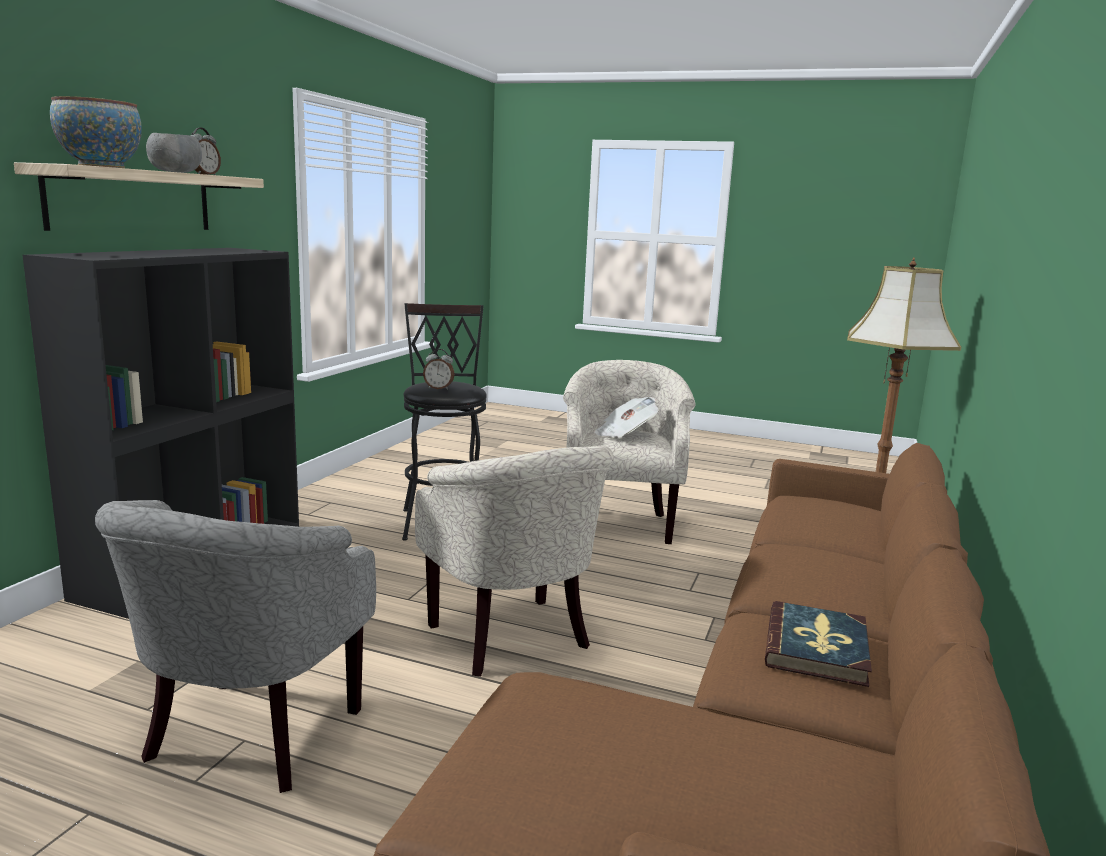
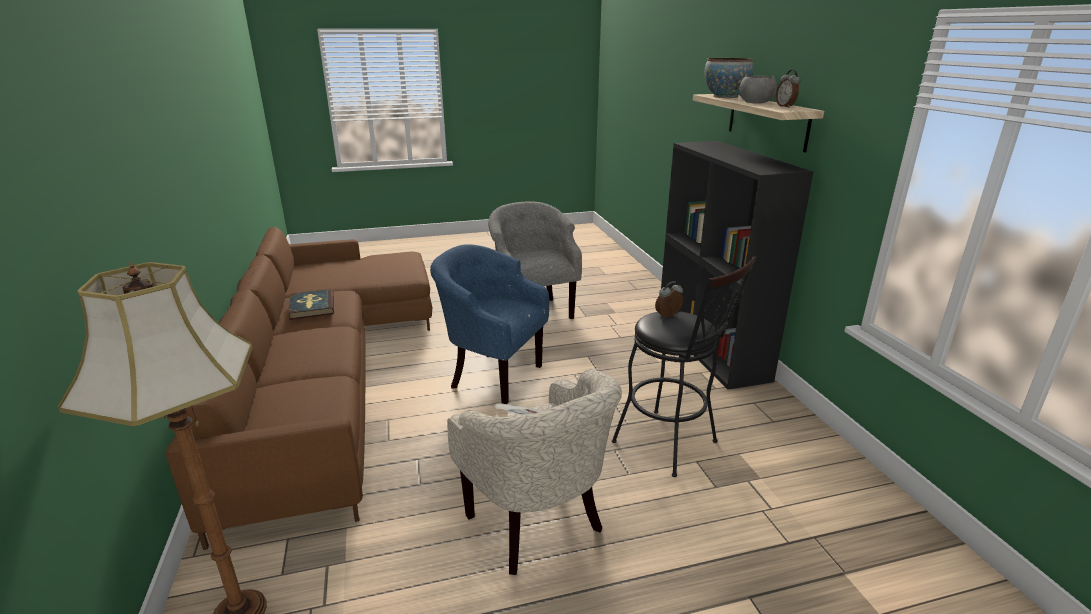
camera: 145 degrees right, 10 degrees up
(513, 640) = (492, 375): beige armchair -> blue armchair

